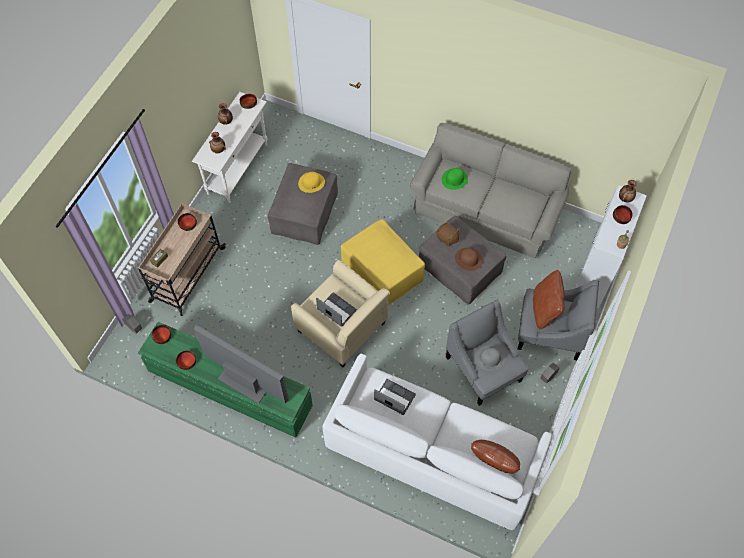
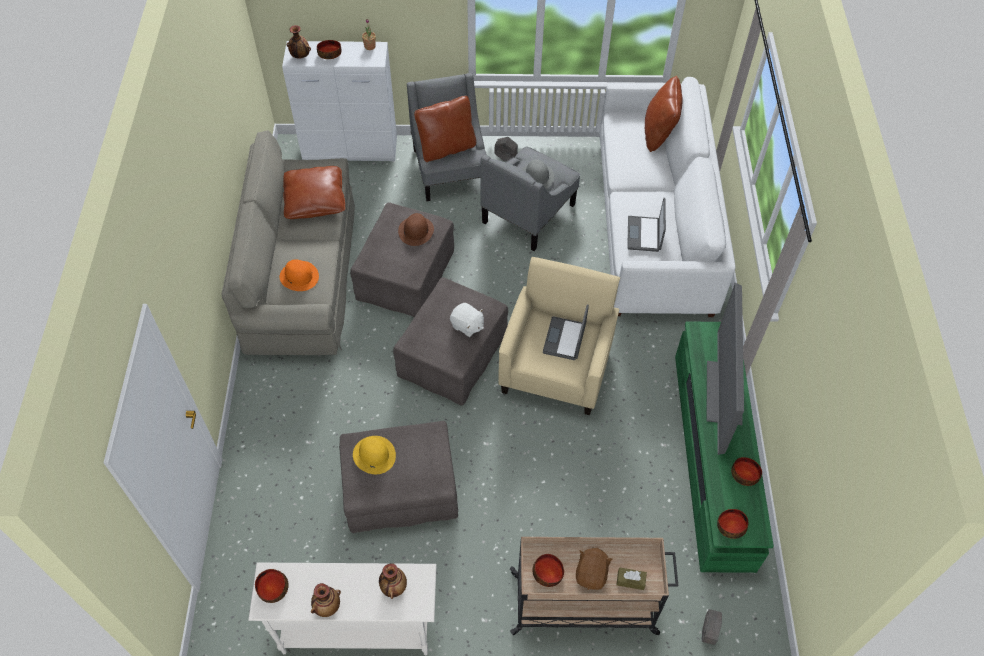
camera: 115 degrees left, 5 degrees down
(375, 260) = (467, 326): none -> white plush toy
(382, 272) = (452, 354): yellow ottoman -> grey ottoman
(447, 238) = (395, 261): brown plush toy -> brown plush toy (591, 574)
(454, 179) = (299, 276): green hat -> orange hat
(517, 206) = (315, 200): none -> brown pillow

